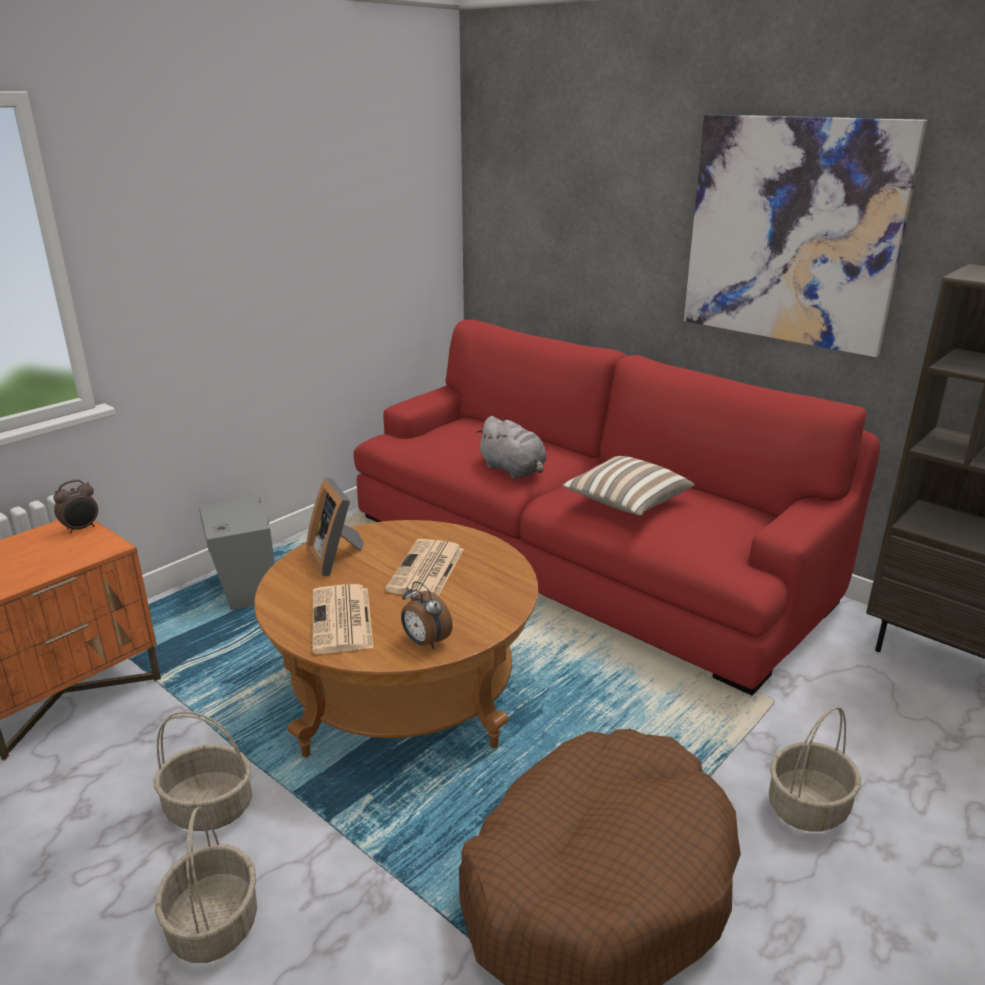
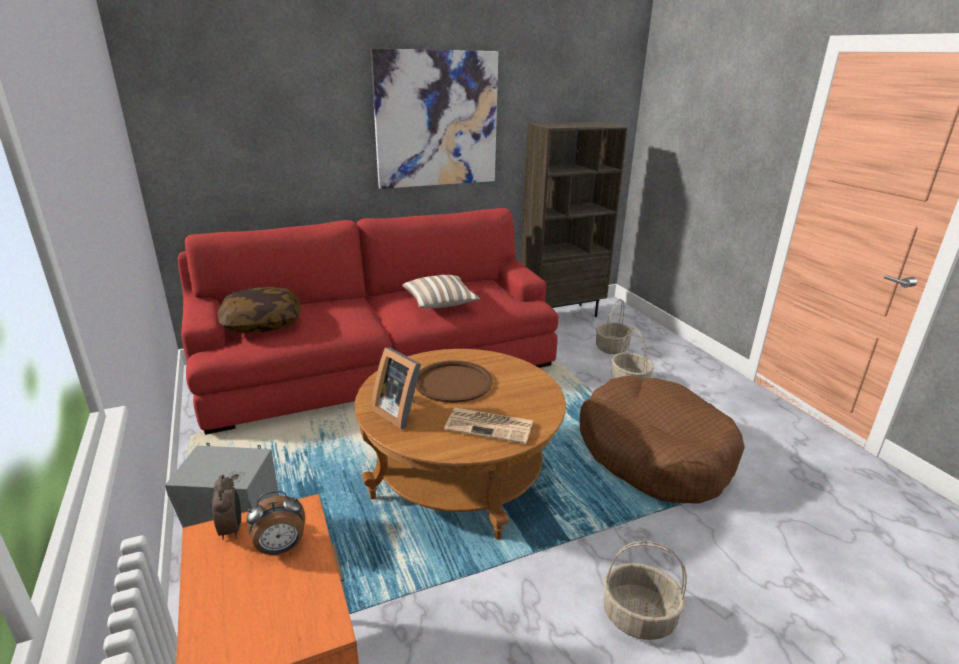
camera: 65 degrees left, 0 degrees up
(210, 807) = (525, 602): basket -> basket (611, 348)
(337, 558) = (400, 412): picture frame -> picture frame turned 45 degrees clockwise
(425, 642) = (539, 402): alarm clock -> alarm clock (281, 548)
(426, 570) = (453, 382): newspaper -> brown tray
(456, 433) = (262, 323): none -> pillow
(514, 470) = (351, 321): grey plush toy -> none

